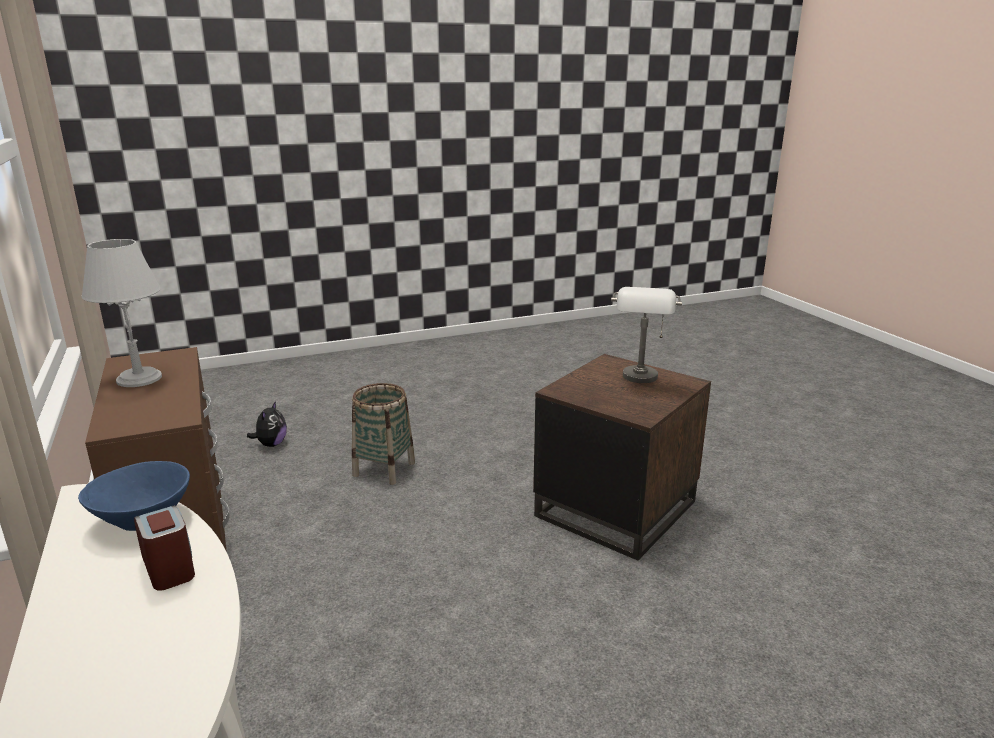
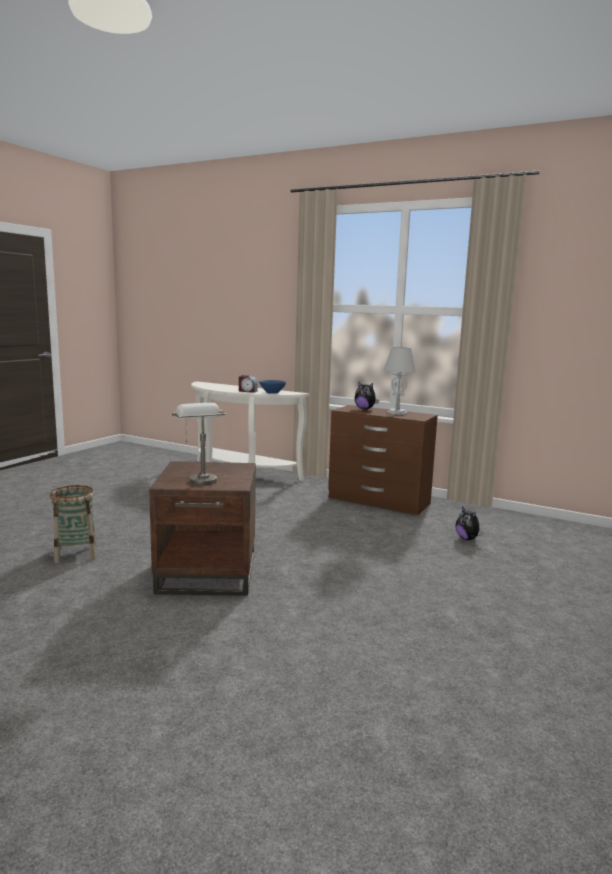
camera: 140 degrees right, 10 degrees down
(135, 408) = (365, 409): none -> plush toy
(384, 469) = (378, 548): basket -> basket (75, 553)

